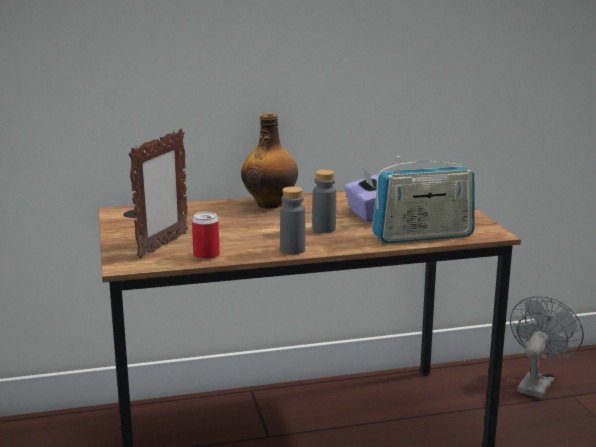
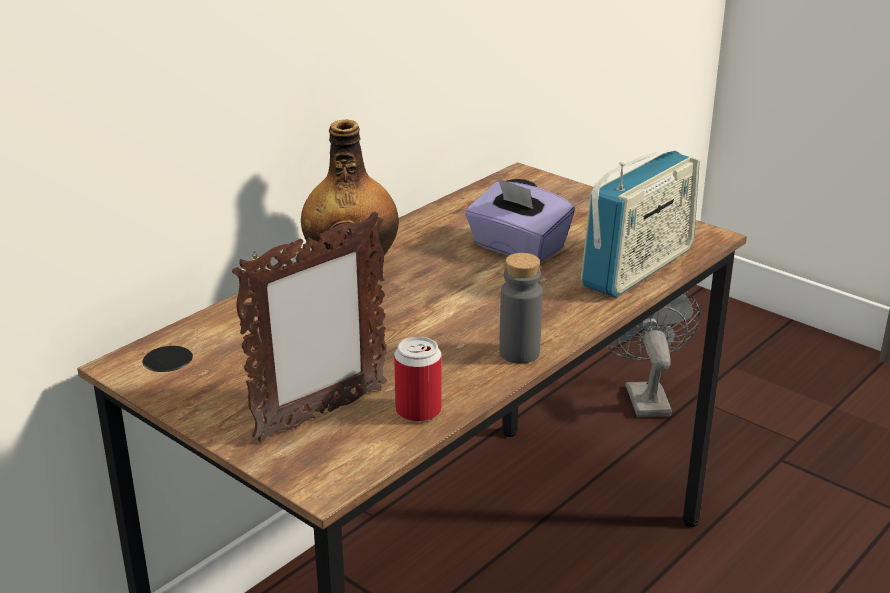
camera: 35 degrees left, 10 degrees up
(162, 245) = (320, 414): picture frame -> picture frame turned 60 degrees clockwise
(324, 229) = (500, 296): grey bottle -> none

